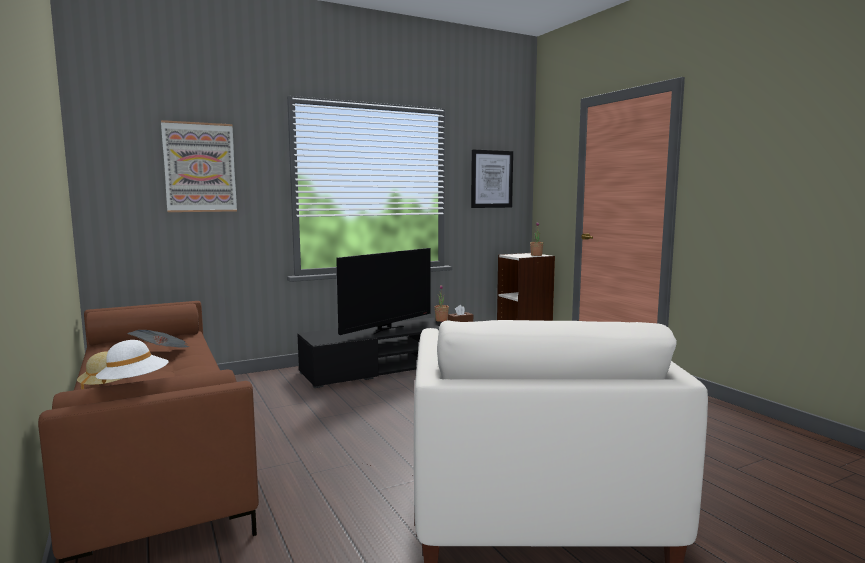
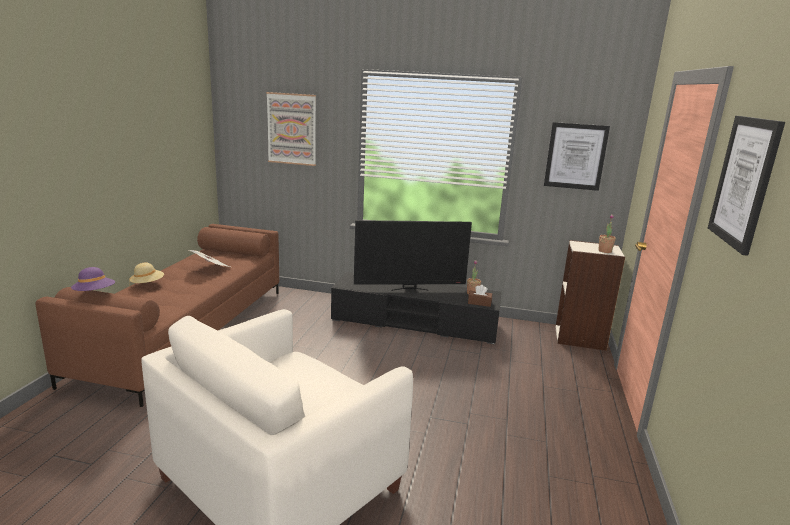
camera: 40 degrees right, 10 degrees up
(134, 384) = (94, 293): white hat -> purple hat
(748, 141) = (744, 182): none -> picture

